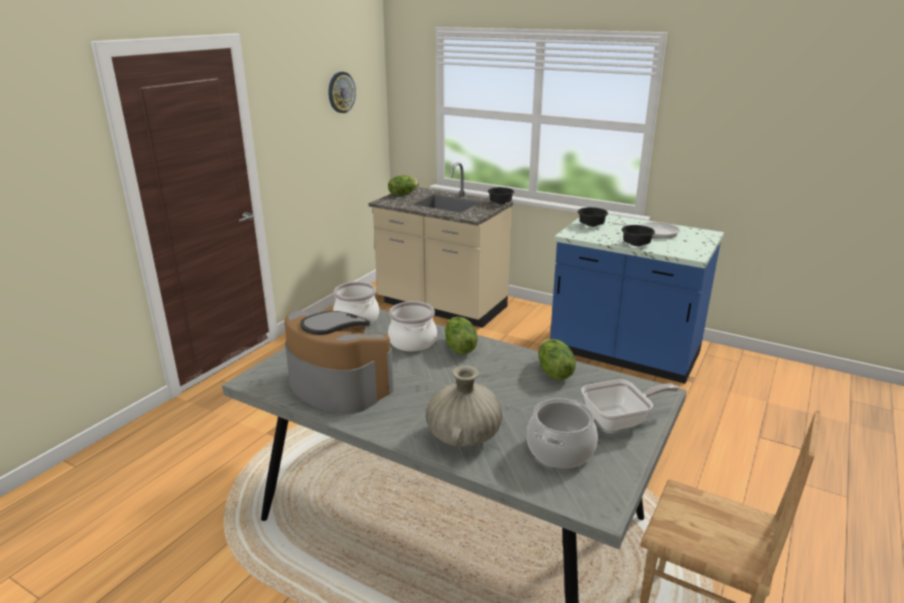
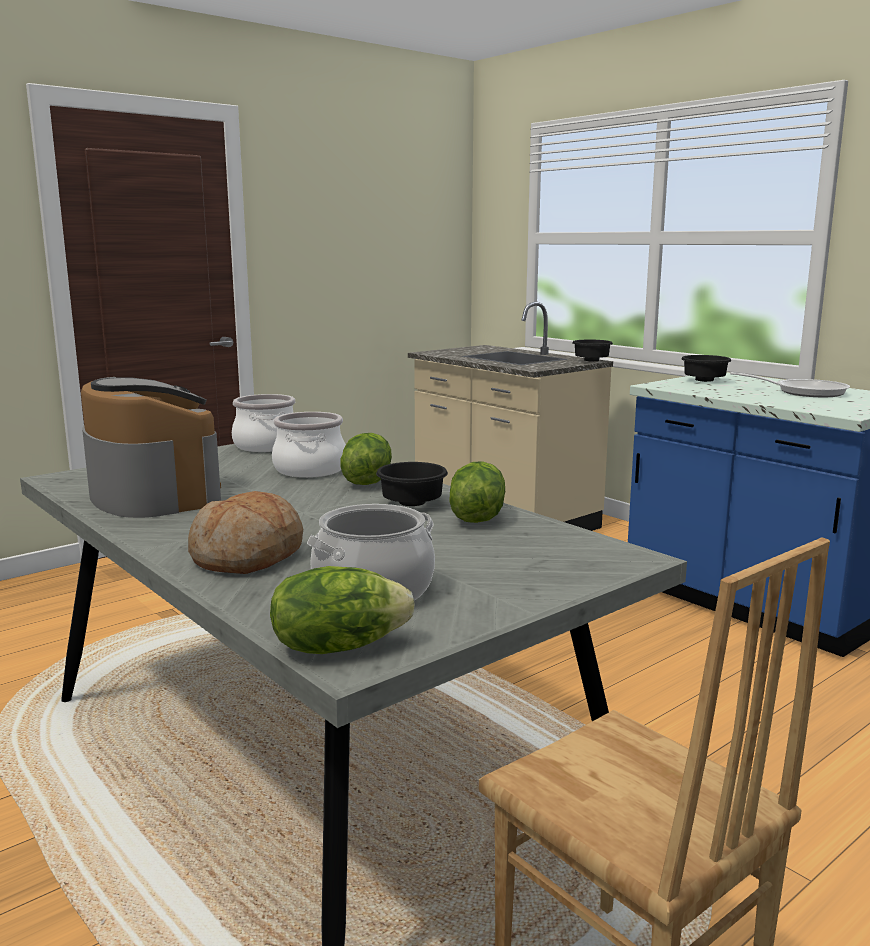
camera: 20 degrees right, 10 degrees down
(341, 92) = (393, 207): wall clock -> none
(403, 194) = (464, 349): lettuce -> lettuce (338, 646)
(464, 436) = (248, 557): beige vase -> bread
(620, 420) = (520, 575): frying pan -> none
(636, 245) = (755, 399): black bowl -> black bowl (411, 504)

